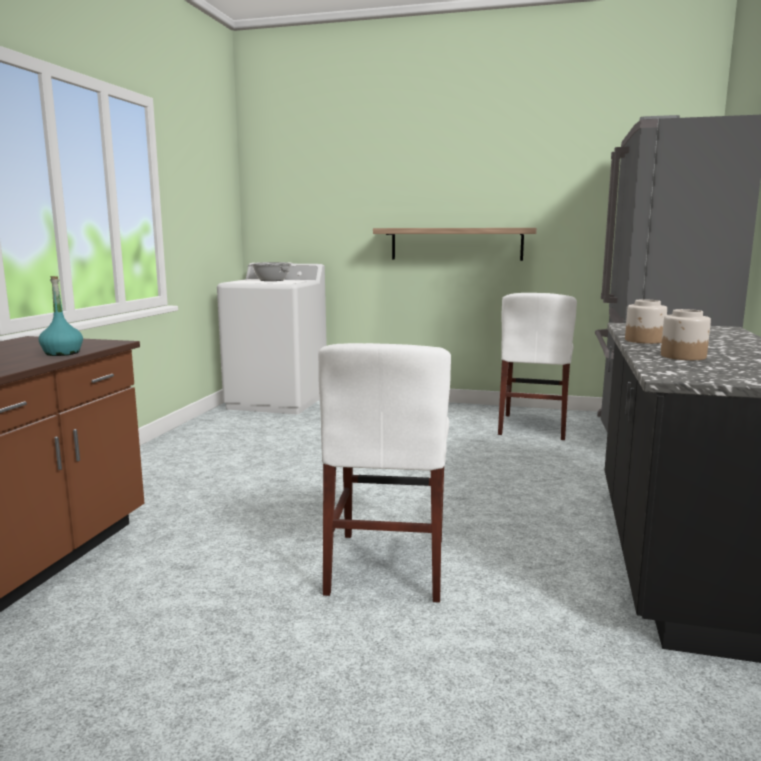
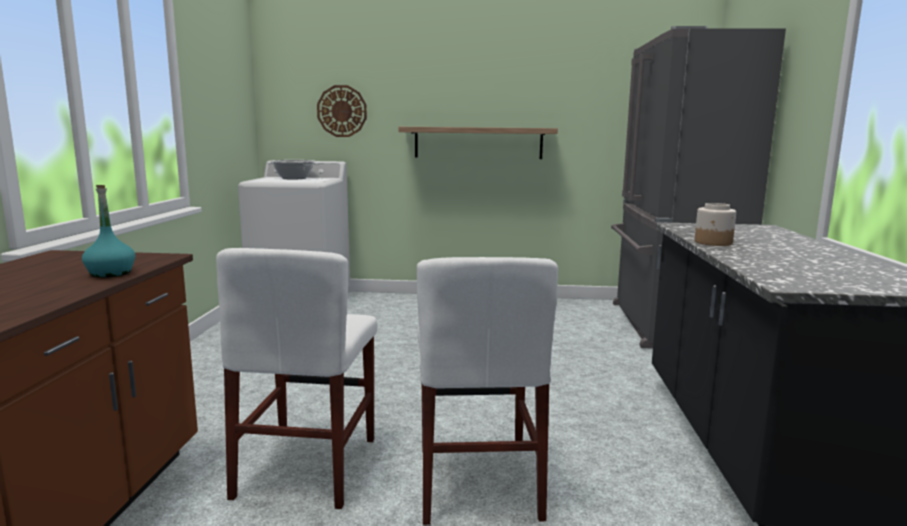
camera: 10 degrees left, 0 degrees up
(321, 214) = (342, 111): none -> wall clock
(533, 426) = (560, 318): white chair -> white chair (308, 466)
(683, 356) = (770, 260): jar -> none

